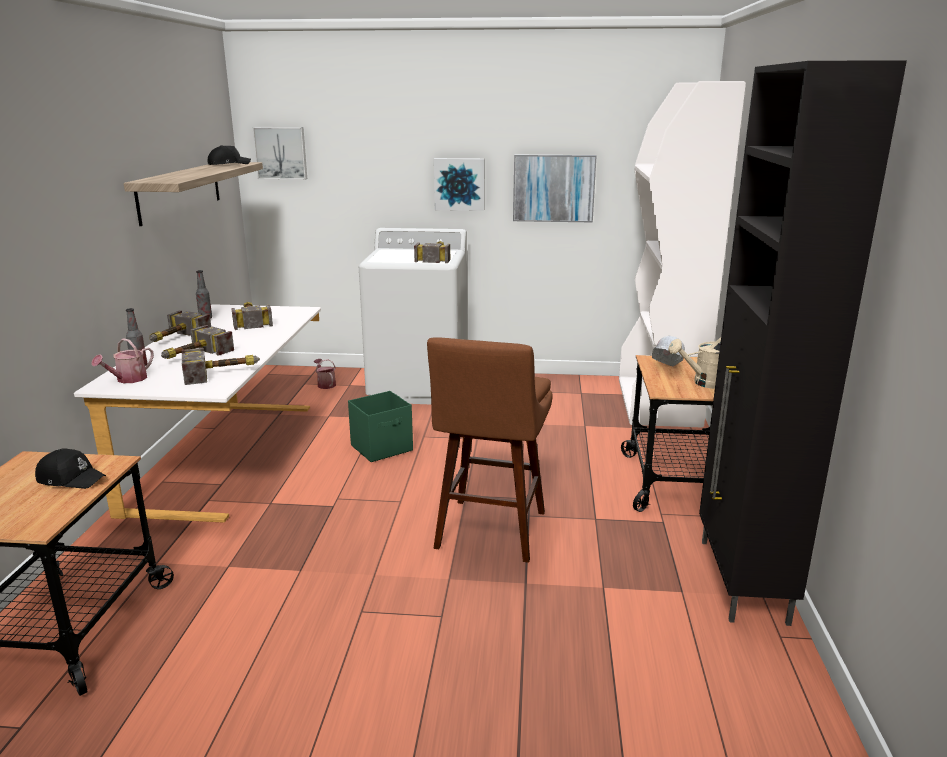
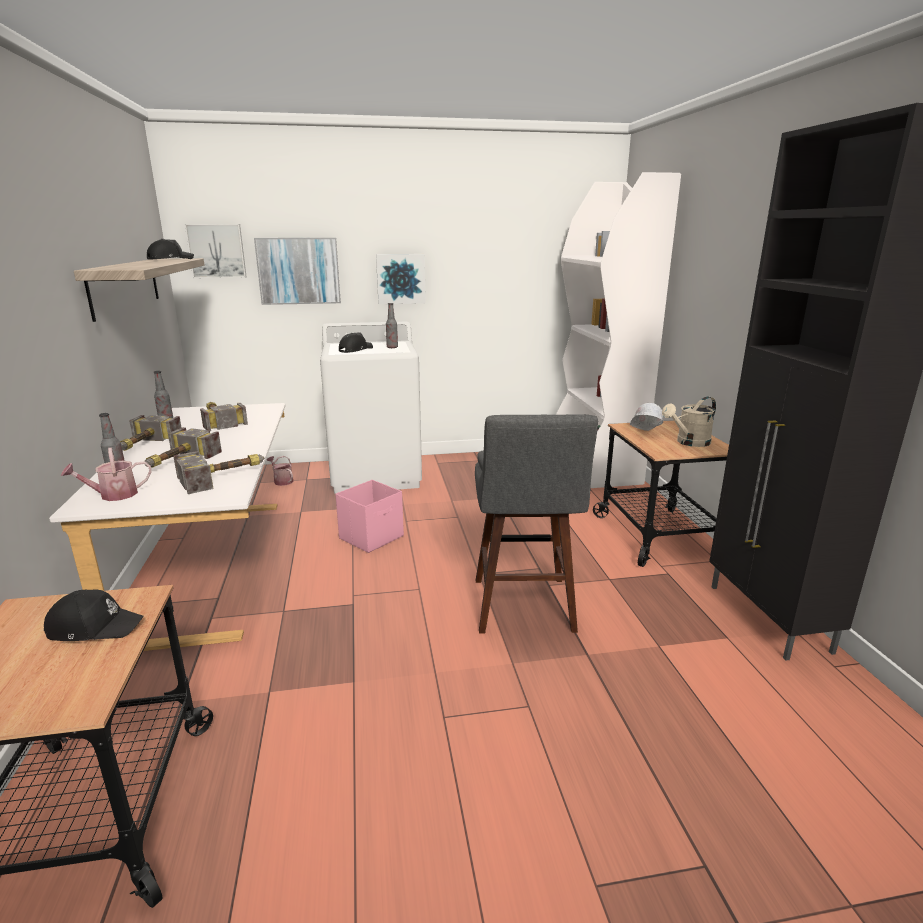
camera: 15 degrees left, 0 degrees up
(128, 379) = (113, 495): watering can -> watering can turned 45 degrees clockwise
(382, 448) = (372, 537): green storage box -> pink storage box
(397, 257) = (355, 350): none -> black cap
(436, 257) = (392, 347): hammer -> bottle
(489, 533) = (523, 608): brown stool -> grey stool
(553, 188) = (487, 280): picture -> picture (298, 271)

